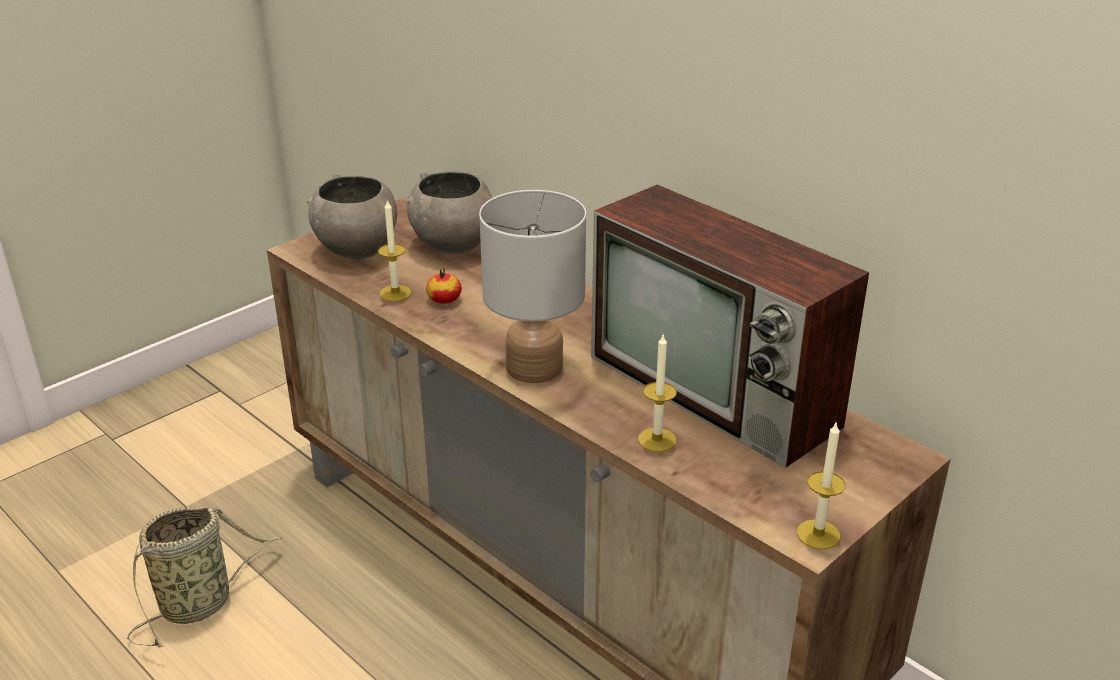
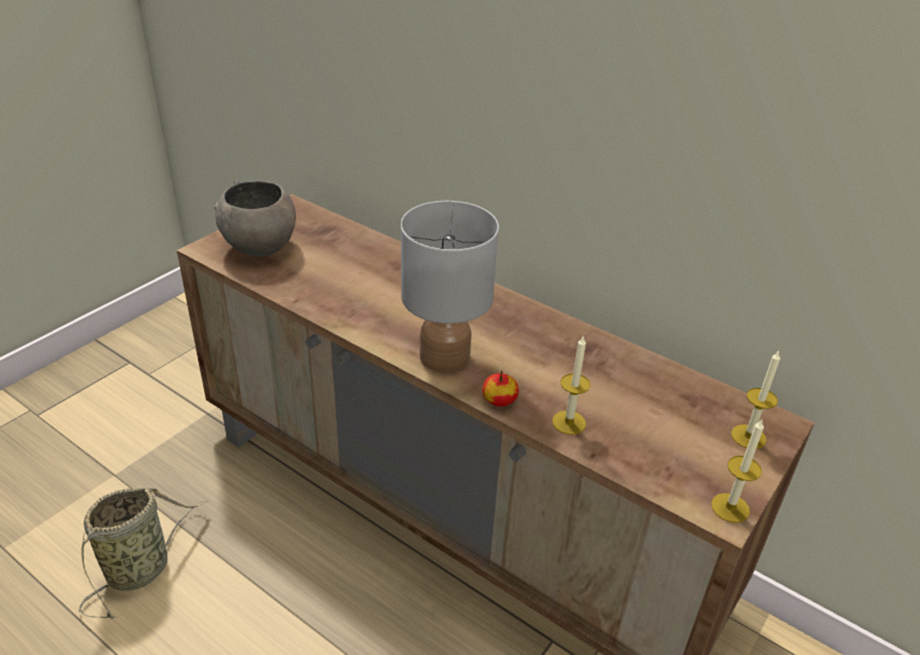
camera: 10 degrees left, 5 degrees up
(395, 293) = (304, 288): candle -> candle (748, 437)
(444, 299) = (349, 293): apple -> apple (499, 400)
(452, 245) = (344, 239): grey bowl -> none
(717, 392) = (607, 371): television -> none

